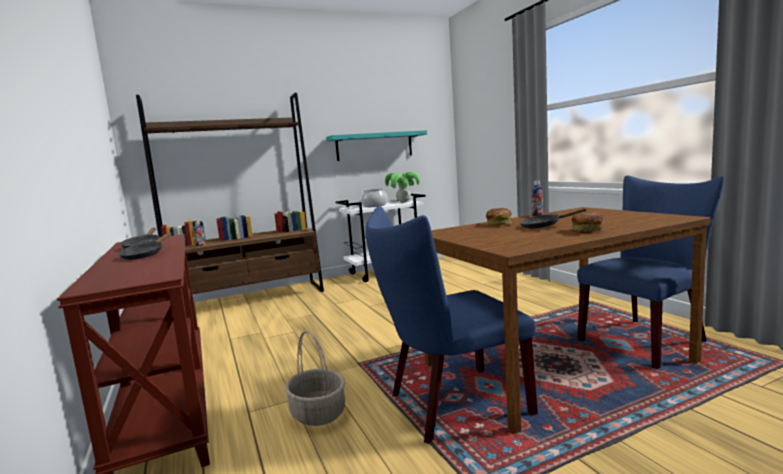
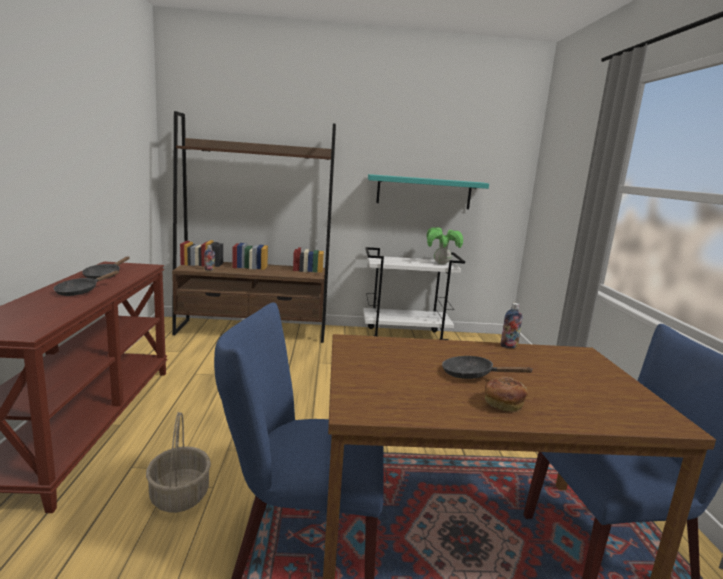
camera: 20 degrees right, 5 degrees up
(374, 205) = (404, 261): cooking pot -> none
(499, 224) = (437, 350): bread -> none

